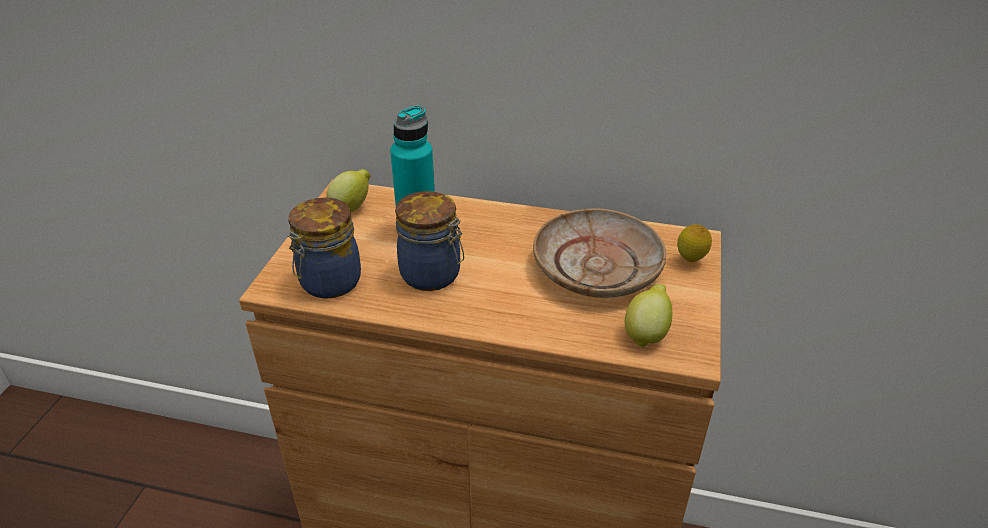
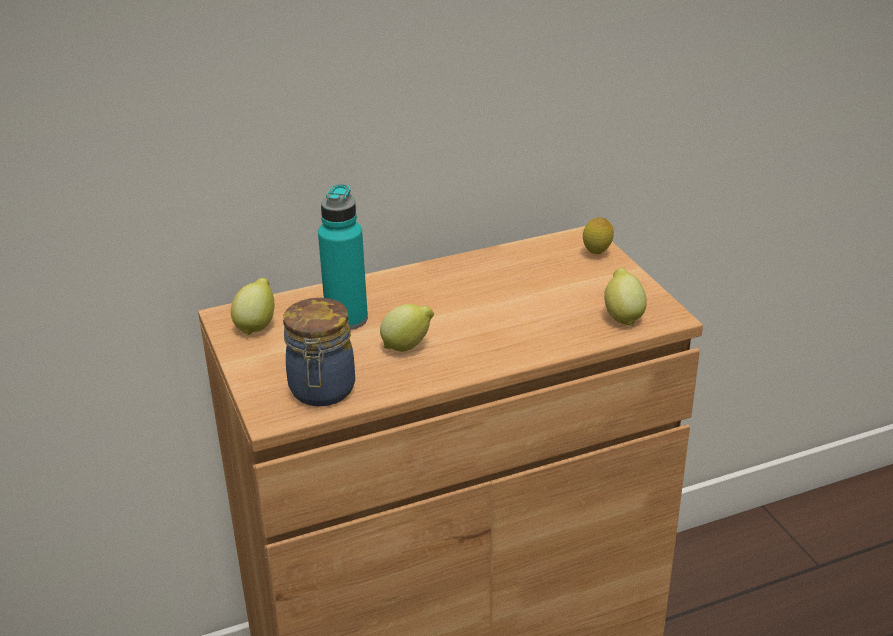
camera: 35 degrees left, 5 degrees down
(433, 275) = (408, 347): jar -> lemon
(597, 267) = (533, 286): beige plate -> none

